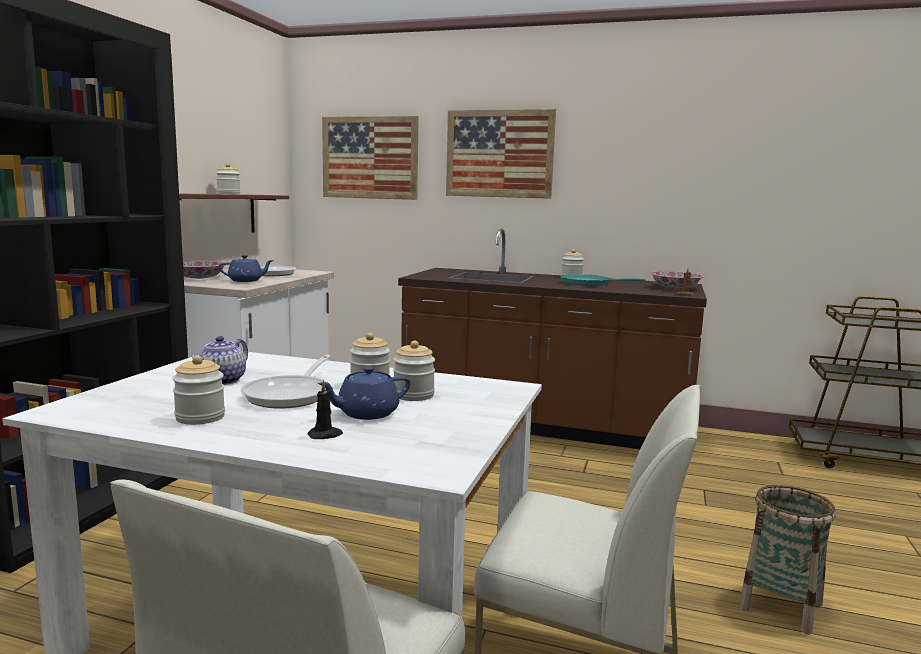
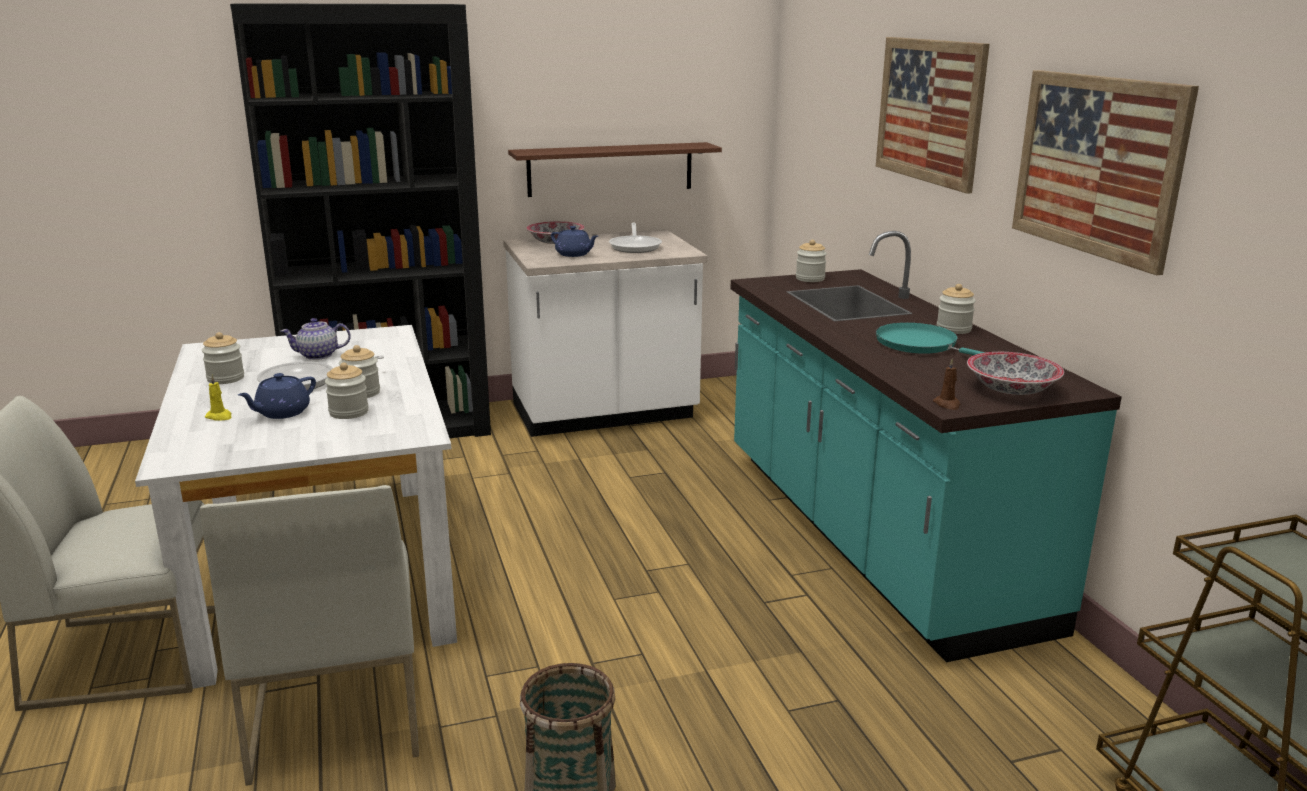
camera: 55 degrees right, 10 degrees up
(229, 194) = (629, 147): jar -> jar (810, 279)
(325, 435) = (219, 417): black candle -> yellow candle
(366, 413) = (281, 413): blue teapot -> blue teapot turned 75 degrees counterclockwise
(370, 157) = (826, 99): picture -> picture (1096, 165)
(544, 425) = (873, 536): brown counter -> turquoise counter

